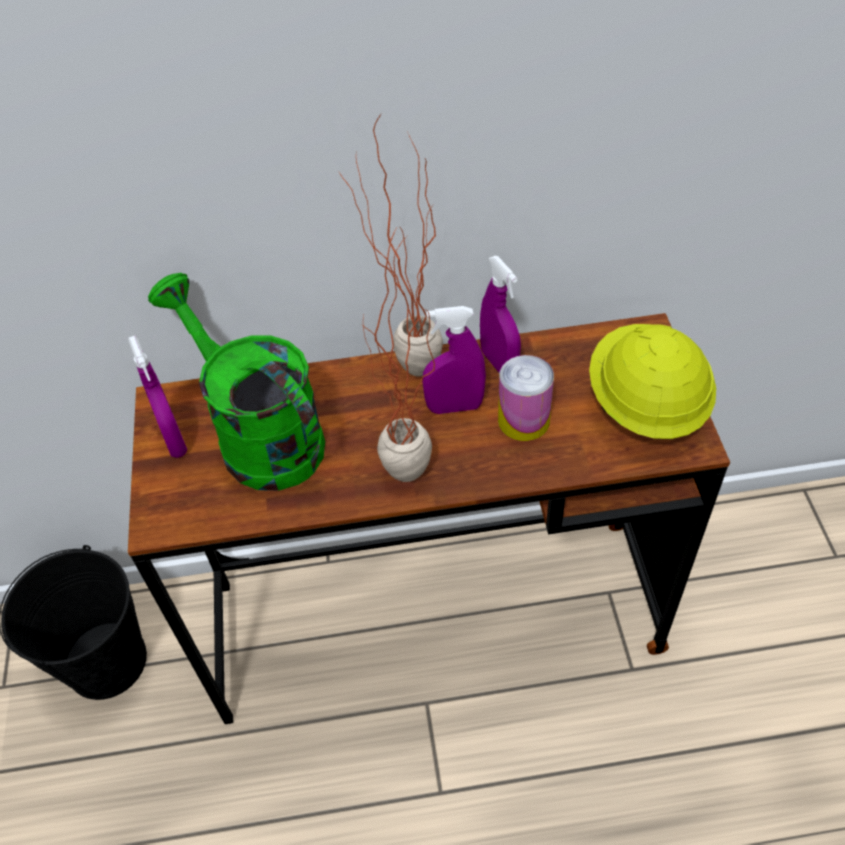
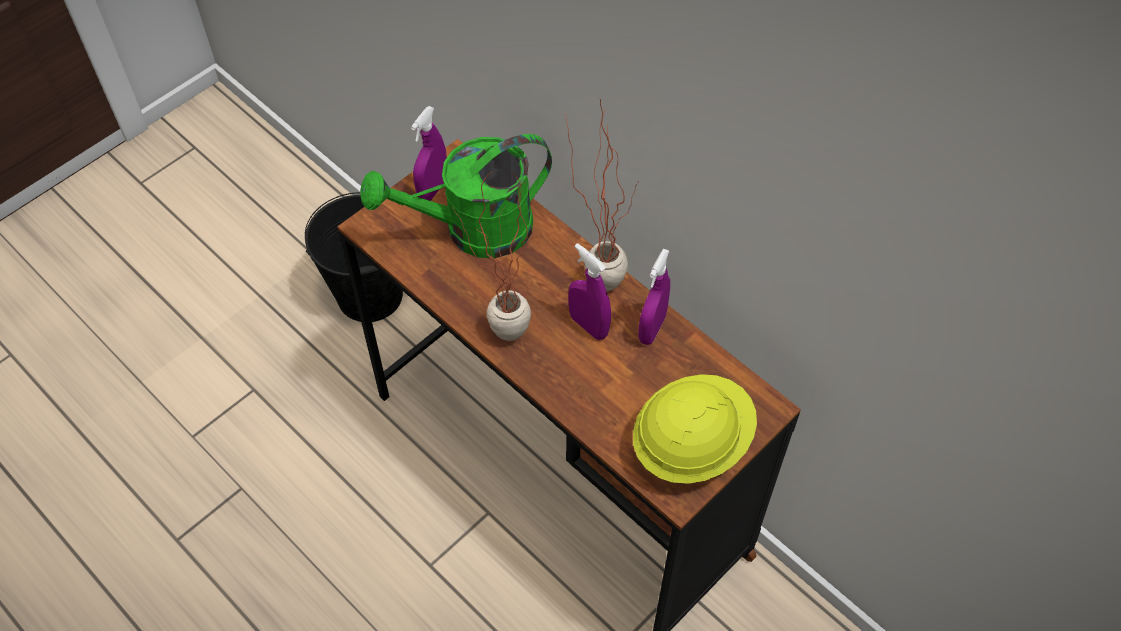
camera: 50 degrees right, 5 degrees up
(259, 435) = (473, 231): green watering can -> green watering can turned 120 degrees counterclockwise
(523, 420) = (611, 374): can -> none

